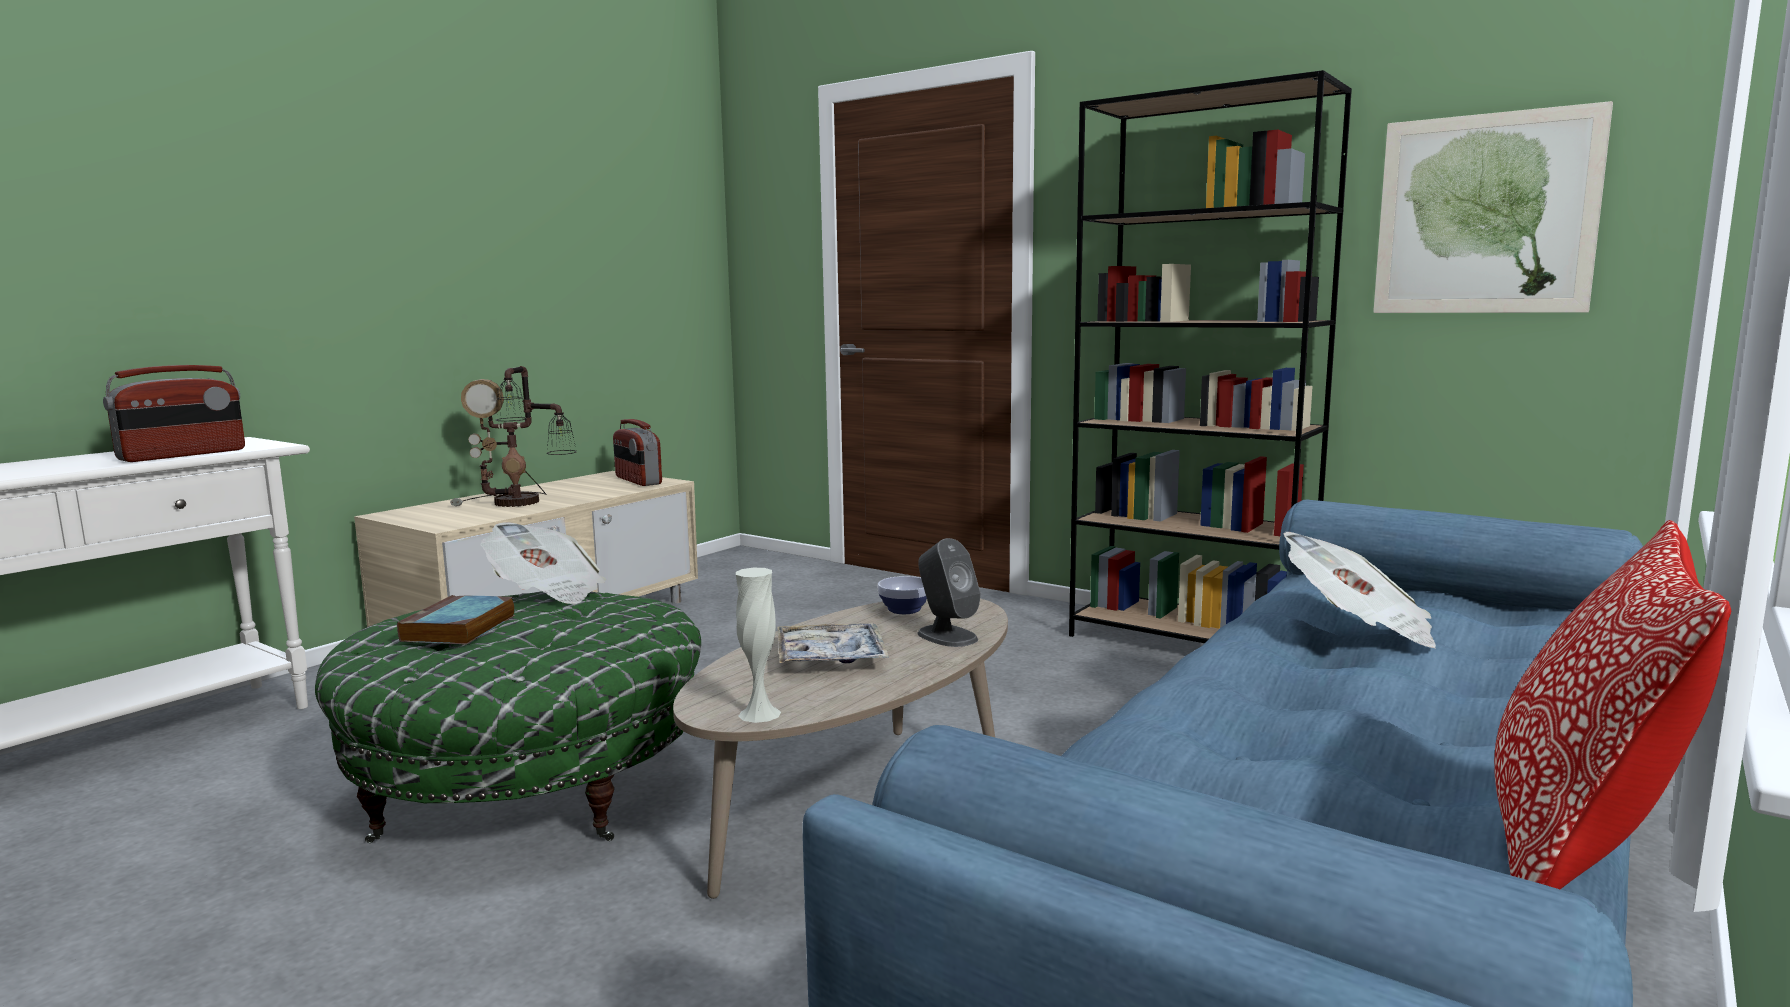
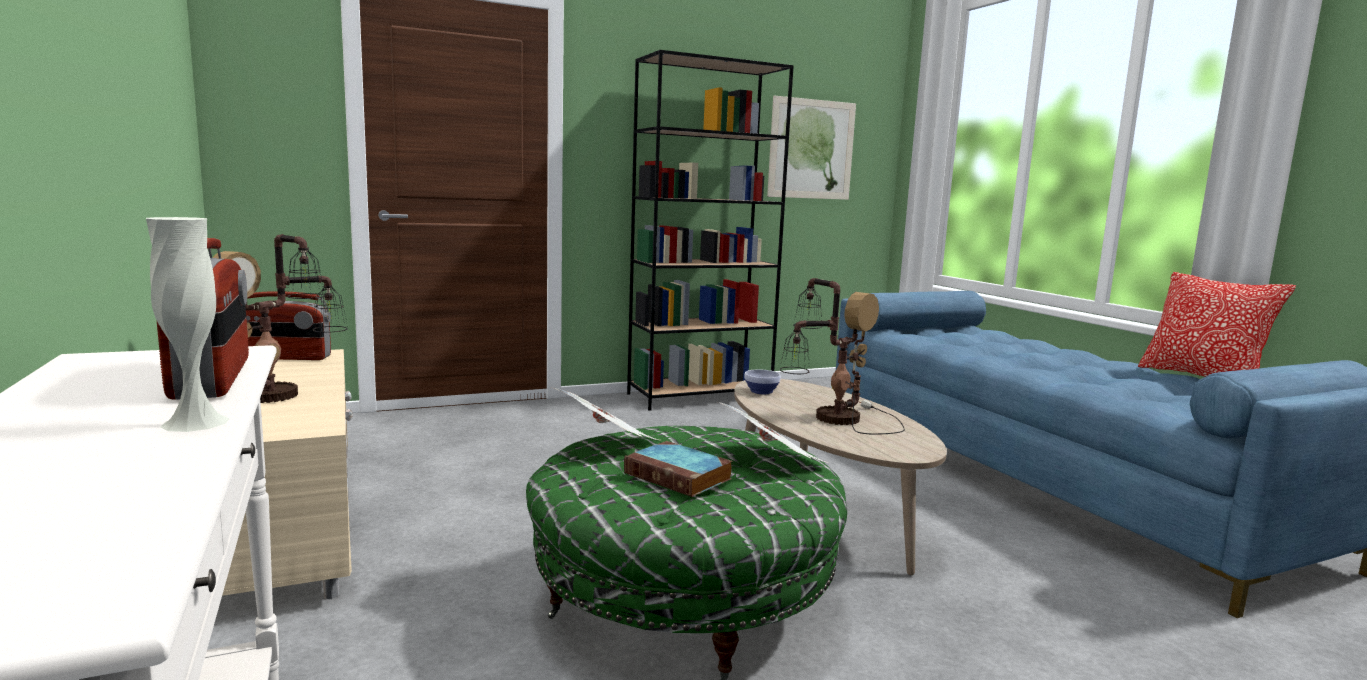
camera: 60 degrees left, 0 degrees up
(759, 714) = (920, 447): white vase -> white vase (195, 422)
(830, 657) = (834, 419): tray -> table lamp
(946, 636) = (823, 395): grey speaker -> none
(1359, 628) = (975, 342): newspaper -> newspaper (771, 461)

